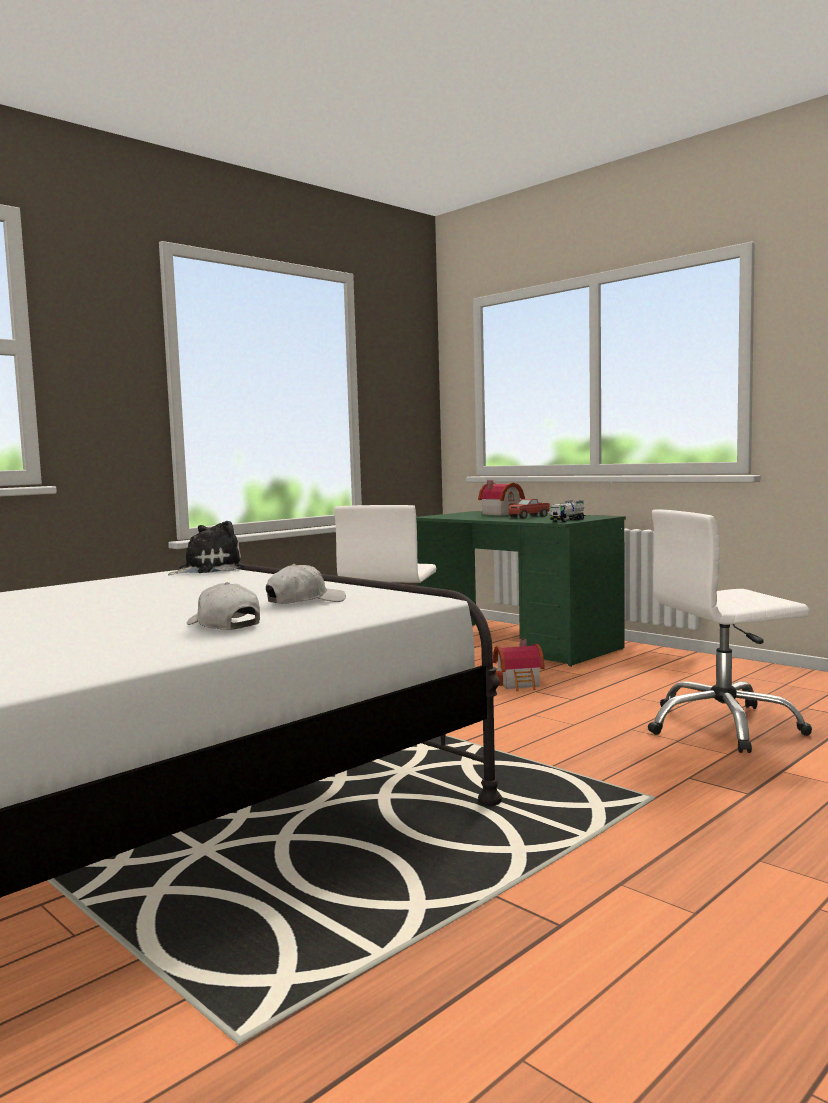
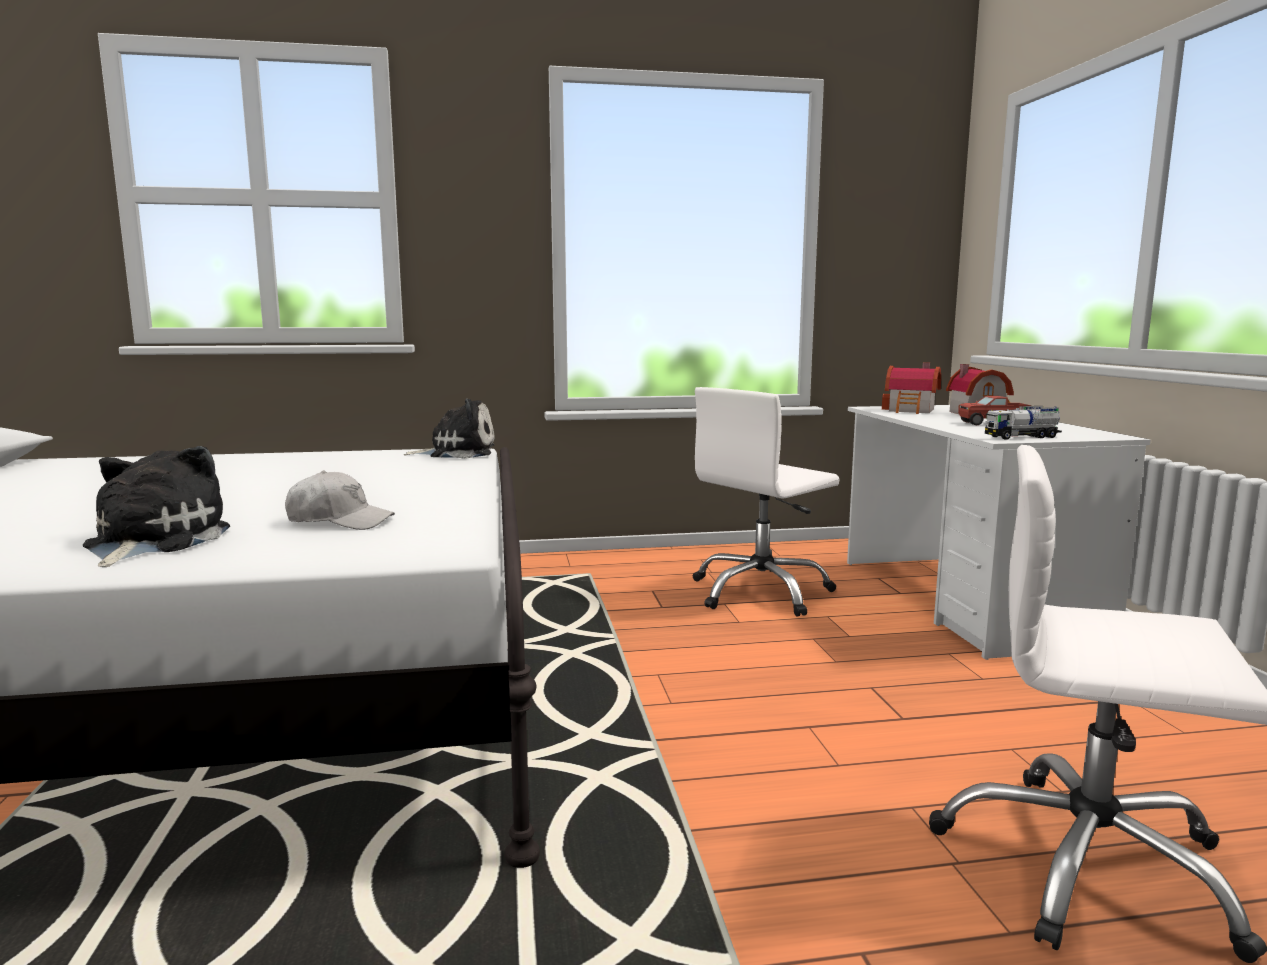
camera: 35 degrees right, 5 degrees up
(224, 625) = (152, 542): white cap -> plush toy
(516, 643) = (963, 601): green desk -> white desk
(520, 684) = (869, 668): toy house -> toy house (912, 410)

